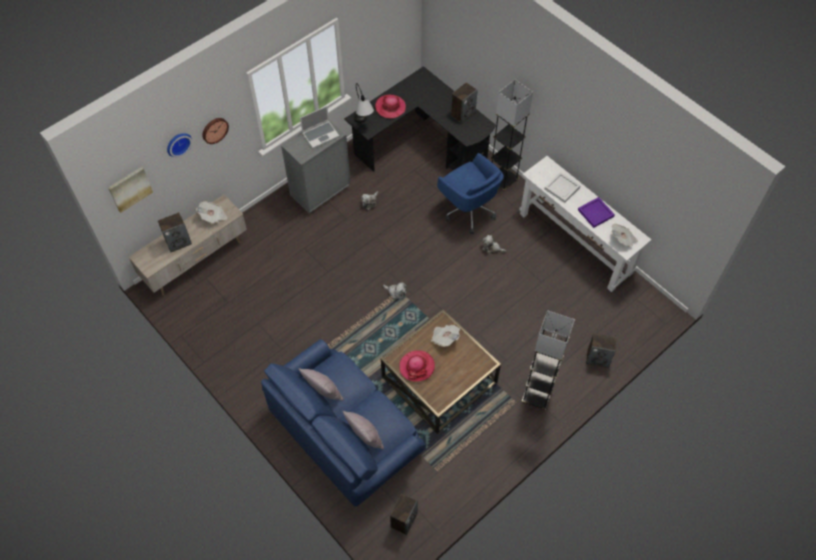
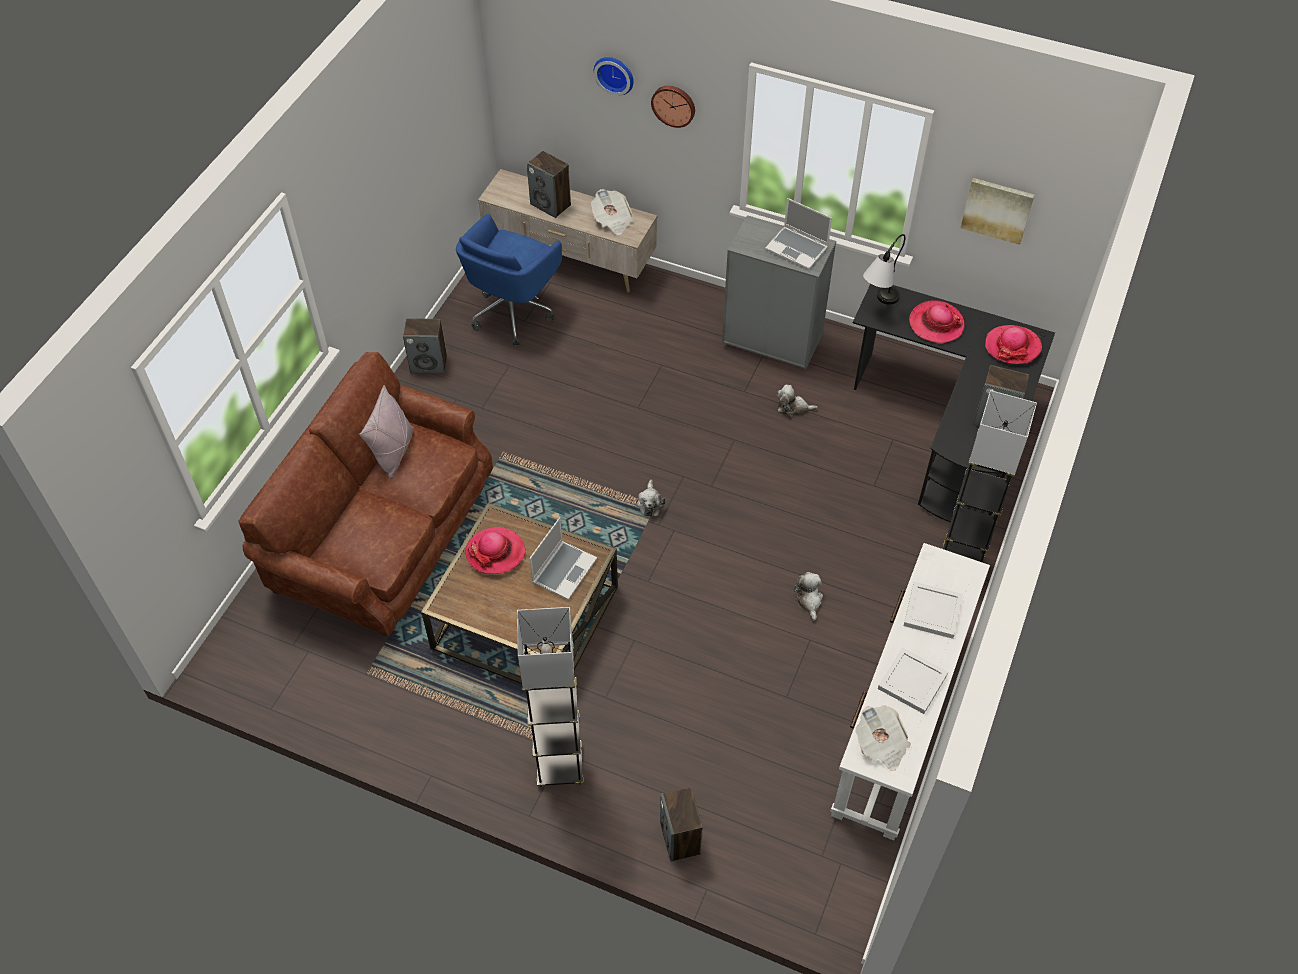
camera: 65 degrees right, 5 degrees down
(130, 188) = (531, 75): picture -> picture (997, 209)
(346, 432) = (383, 535): blue sofa -> brown sofa
(365, 437) = (342, 528): purple pillow -> none
(404, 520) = (273, 659): speaker -> speaker (429, 364)
(422, 85) = (1012, 346): none -> hat
(444, 338) = (564, 570): newspaper -> laptop
(468, 211) = (861, 540): blue office chair -> blue office chair (514, 312)
(596, 213) = (912, 683): purple tray -> white tray

